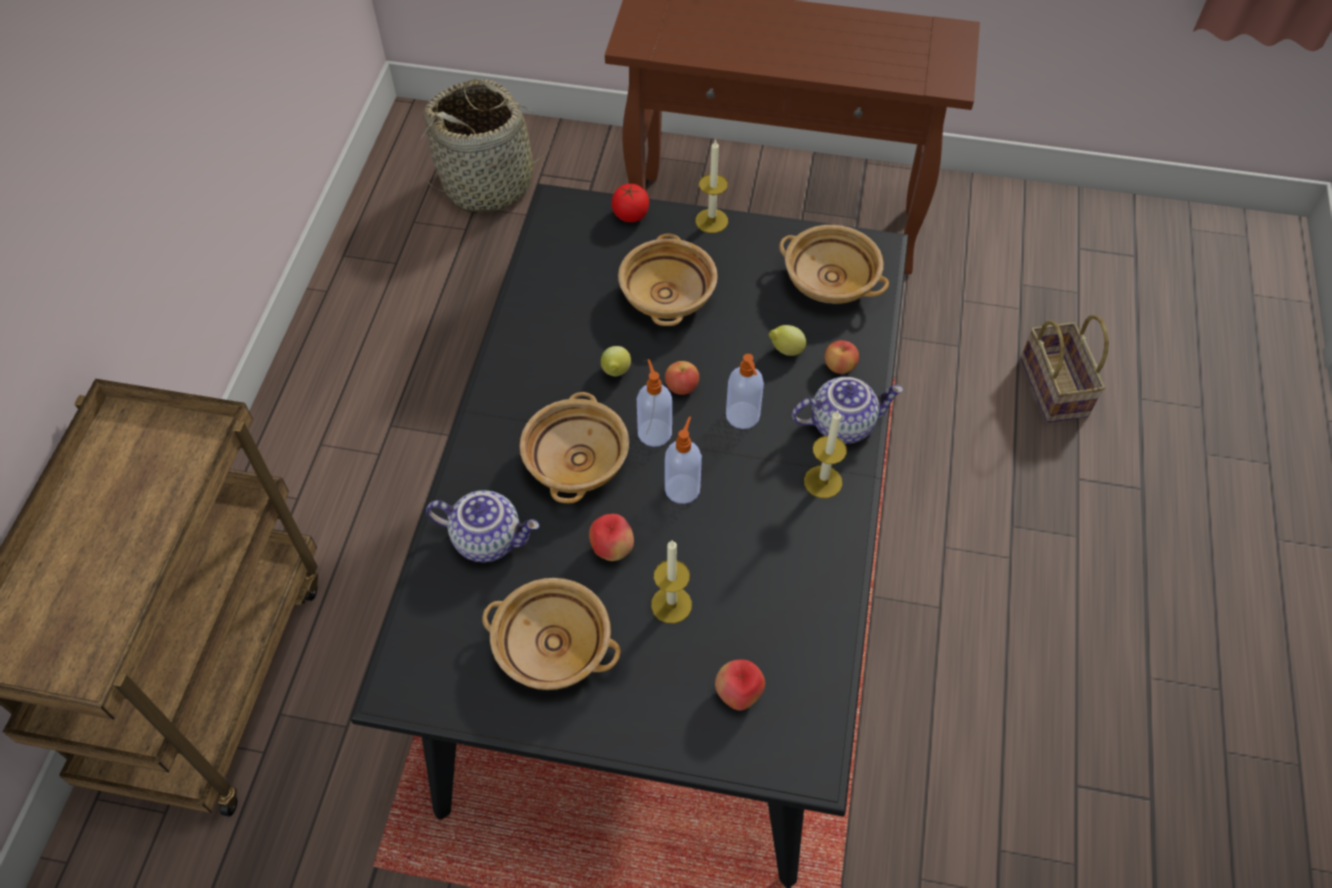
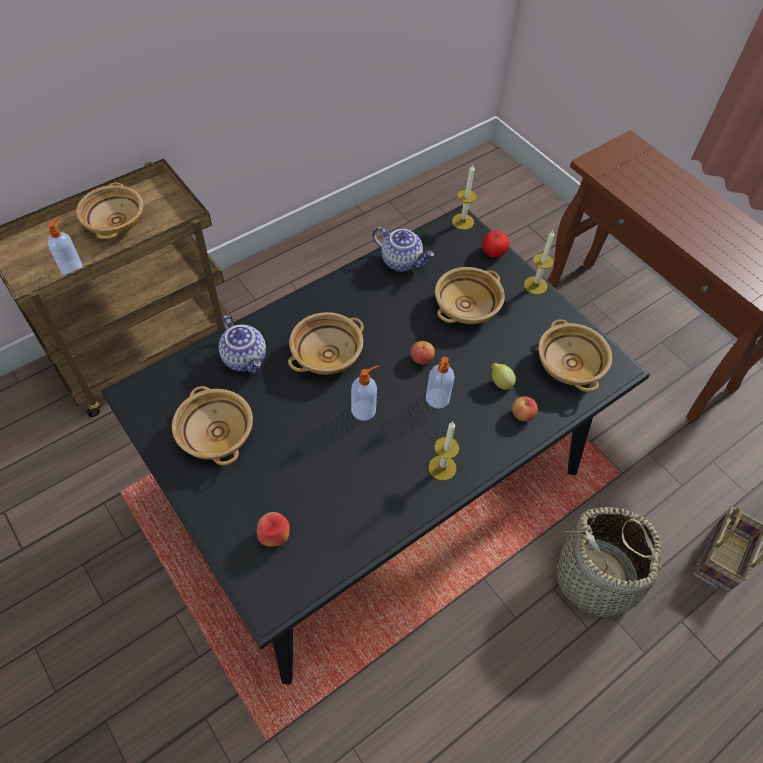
camera: 40 degrees right, 0 degrees up
(112, 510) = (115, 222): none -> beige bowl
(489, 184) = (495, 212): basket -> basket (596, 579)
(612, 549) = (295, 411): apple -> none
(616, 373) = (395, 326): lemon -> none
(654, 431) = (382, 370): soap dispenser -> soap dispenser (72, 267)
(671, 604) = (293, 463): candle -> candle (462, 221)
(842, 423) = (489, 446): teapot -> teapot (402, 261)

